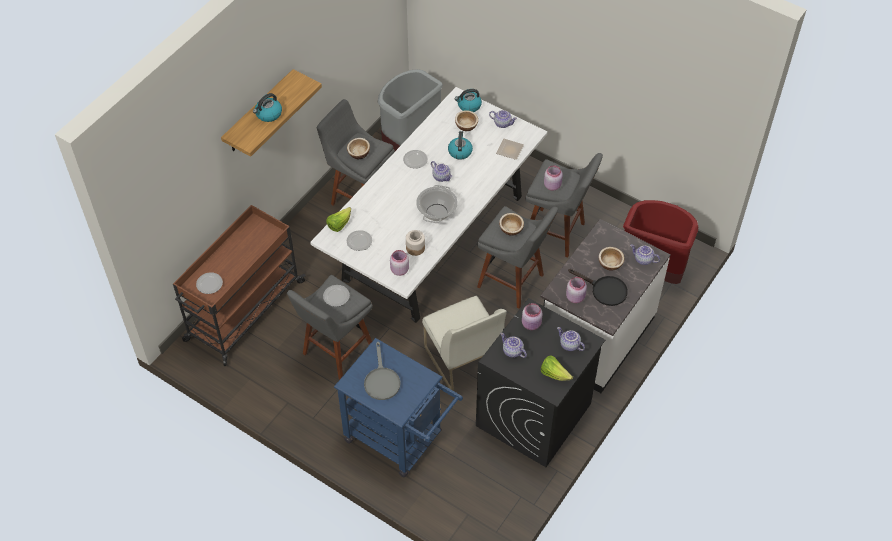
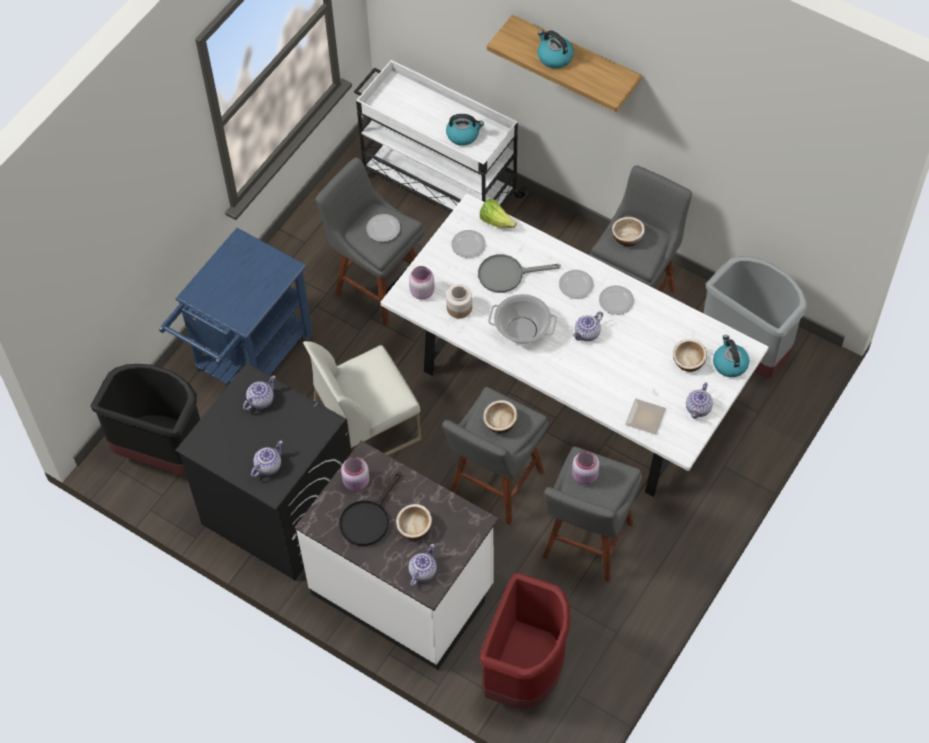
camera: 90 degrees right, 5 degrees up
(209, 284) = (400, 100): plate -> plate (575, 285)
(243, 312) = (437, 185): brown cart -> white cart
(381, 380) = (242, 273): grey frying pan -> grey frying pan (507, 274)
(460, 151) = (637, 354): kettle -> kettle (463, 135)
(481, 498) = (163, 451): none -> black trash can
(531, 324) = (302, 422): pink jar -> none
(554, 374) = (223, 447): lettuce -> none

